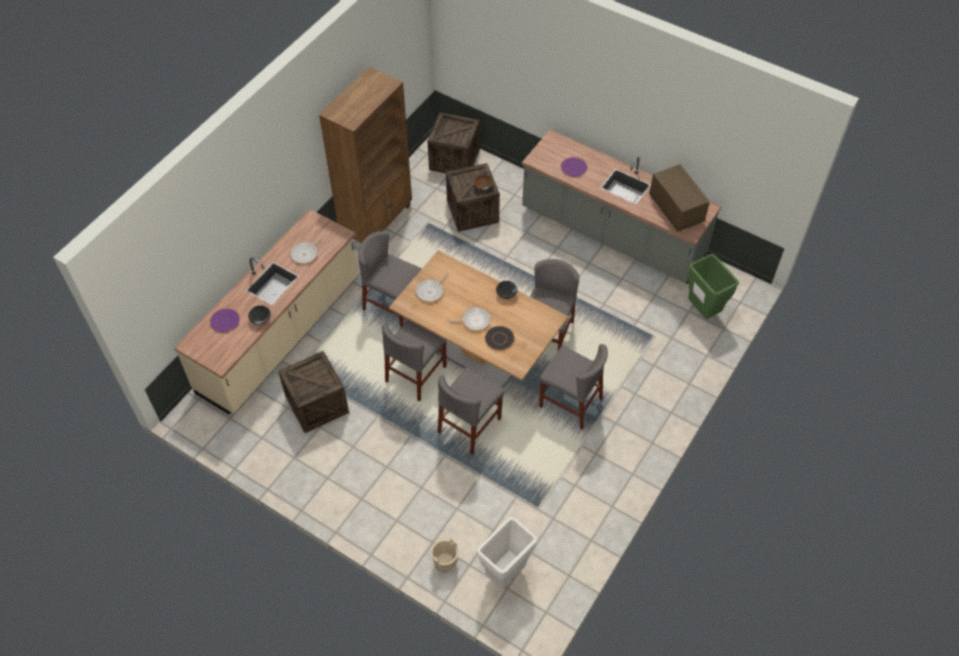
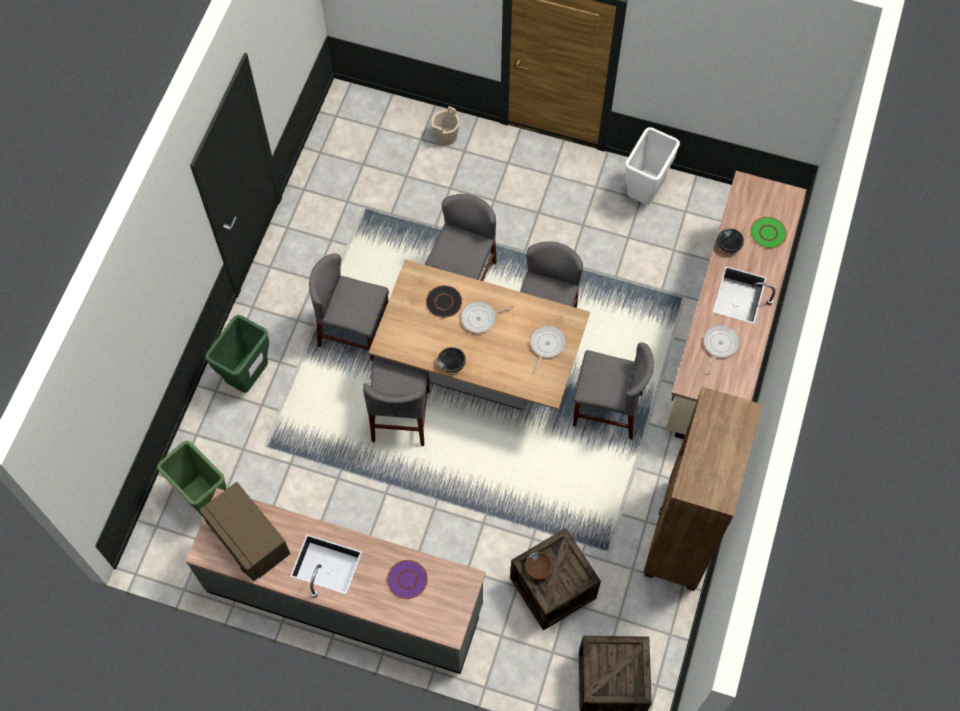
camera: 165 degrees right, 10 degrees up
(225, 321) = (768, 233): purple plate -> green plate
(317, 404) = (642, 261): crate -> none
(506, 572) = (383, 140): white trash can -> white trash can (644, 194)
(662, 387) = (248, 378): none -> green trash can

